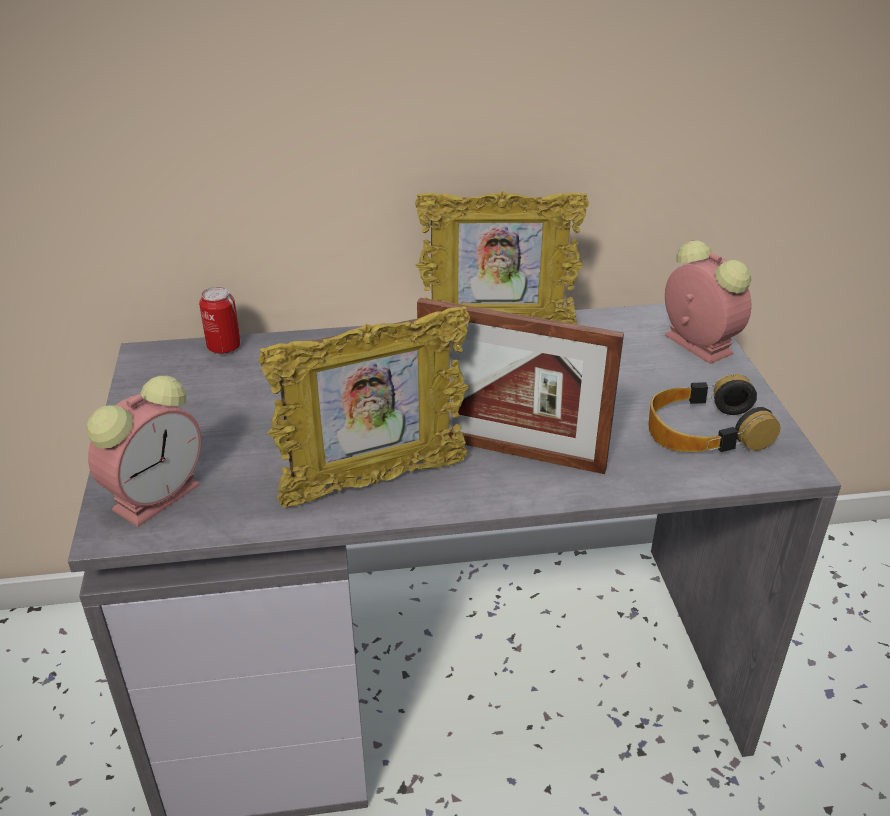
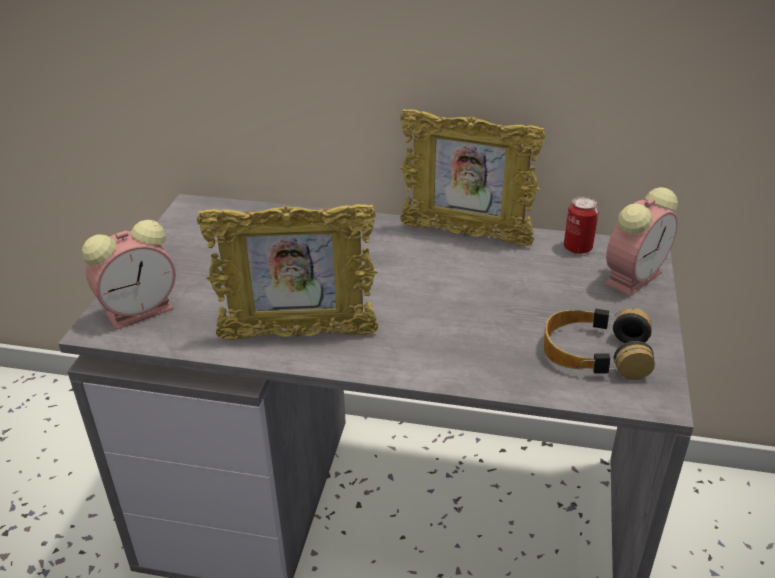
camera: 20 degrees right, 0 degrees up
(224, 347) = (248, 209): can -> can (577, 248)
(510, 451) = (418, 334): picture frame -> none
(695, 343) = (634, 276): alarm clock -> alarm clock turned 60 degrees clockwise

